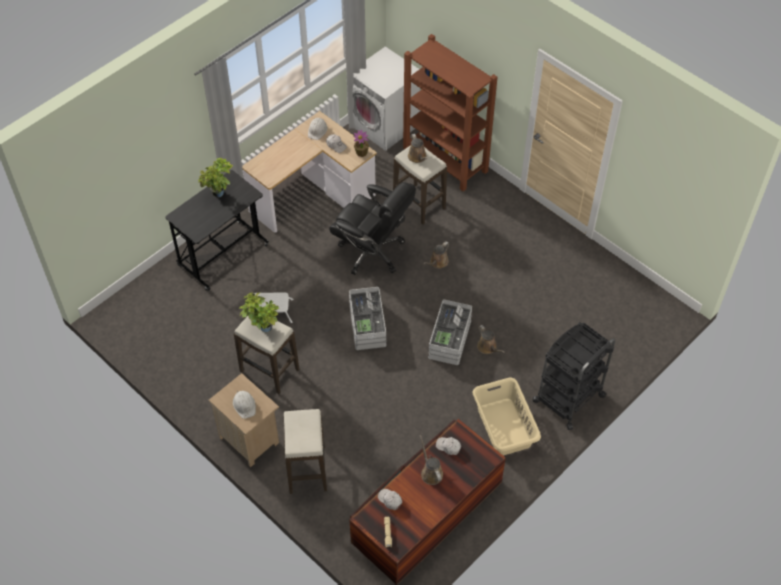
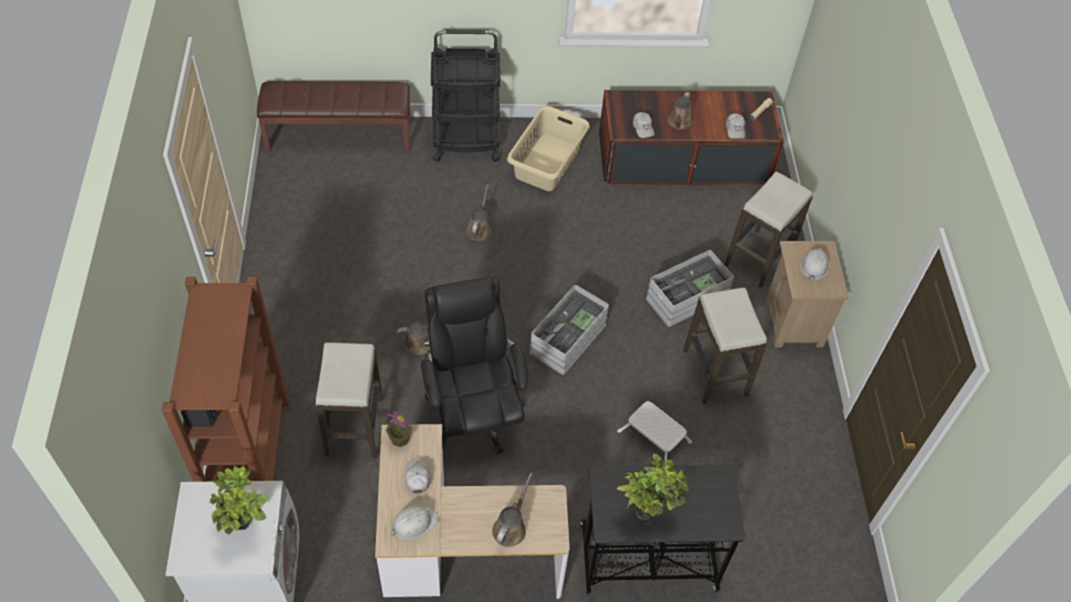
camera: 140 degrees left, 0 degrees up
(262, 328) = (734, 316): potted plant -> potted plant (245, 525)
(418, 157) = (345, 375): brown watering can -> brown watering can (510, 527)
(449, 338) = (504, 263): grey storage box -> grey storage box (687, 298)
(640, 337) = (339, 135): none -> brown bench

